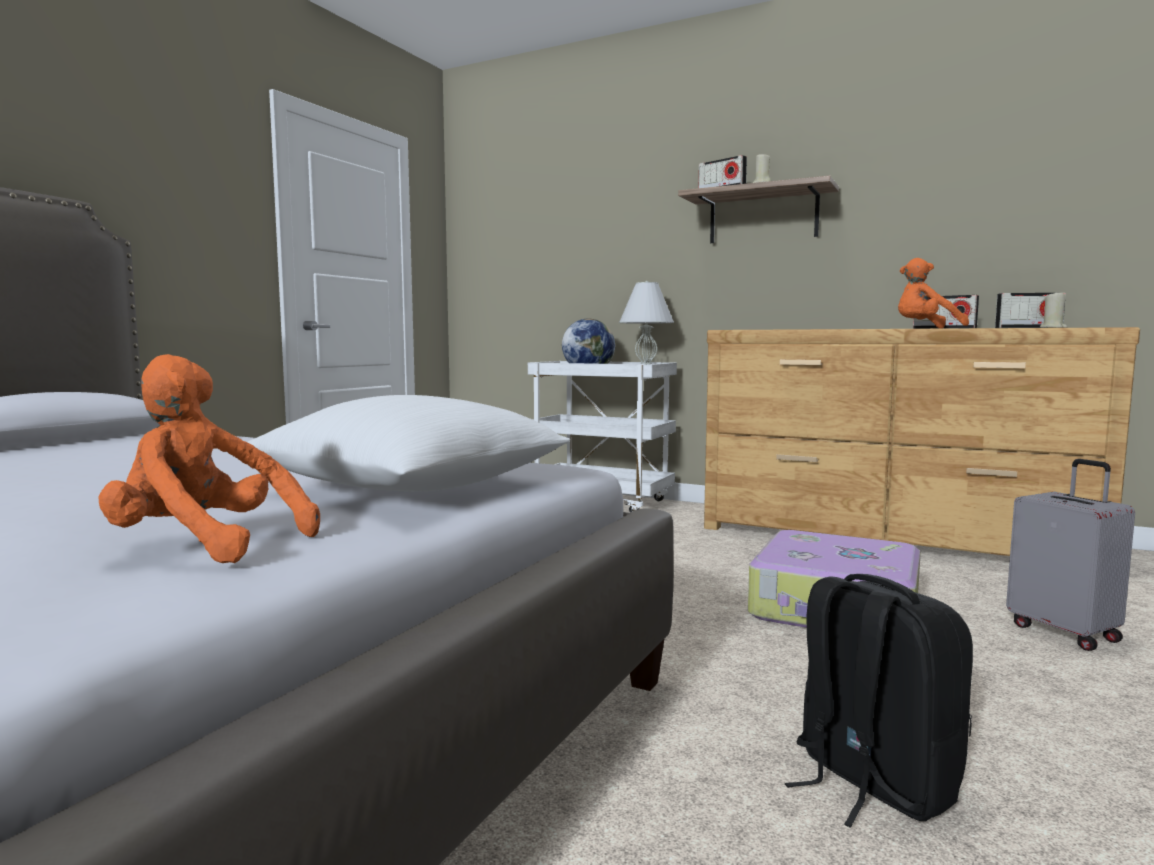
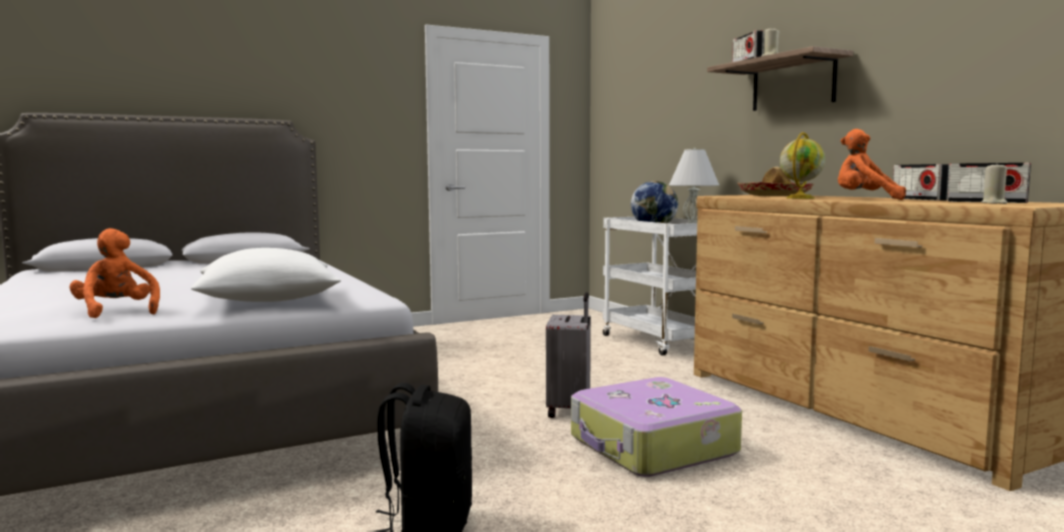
camera: 35 degrees right, 0 degrees up
(778, 329) = (775, 195): none -> hat
(845, 328) = (800, 198): none -> globe
(1065, 632) = (807, 508): grey suitcase -> grey suitcase (570, 410)

